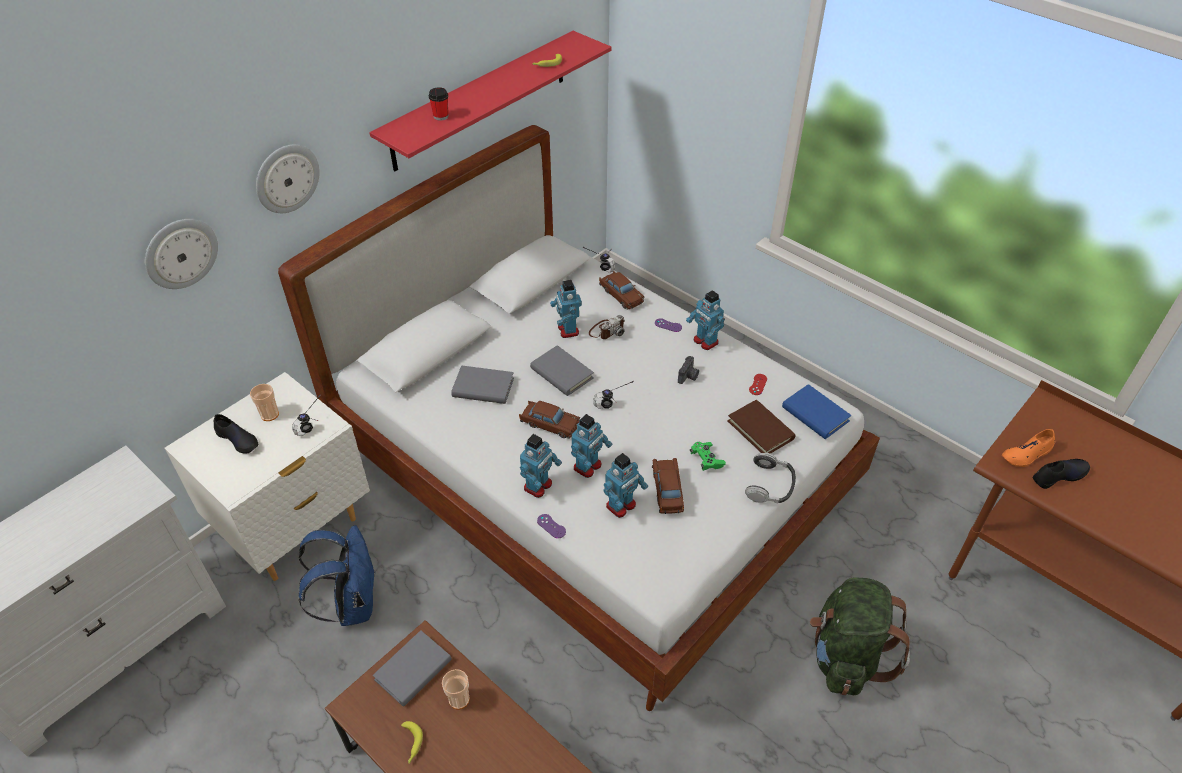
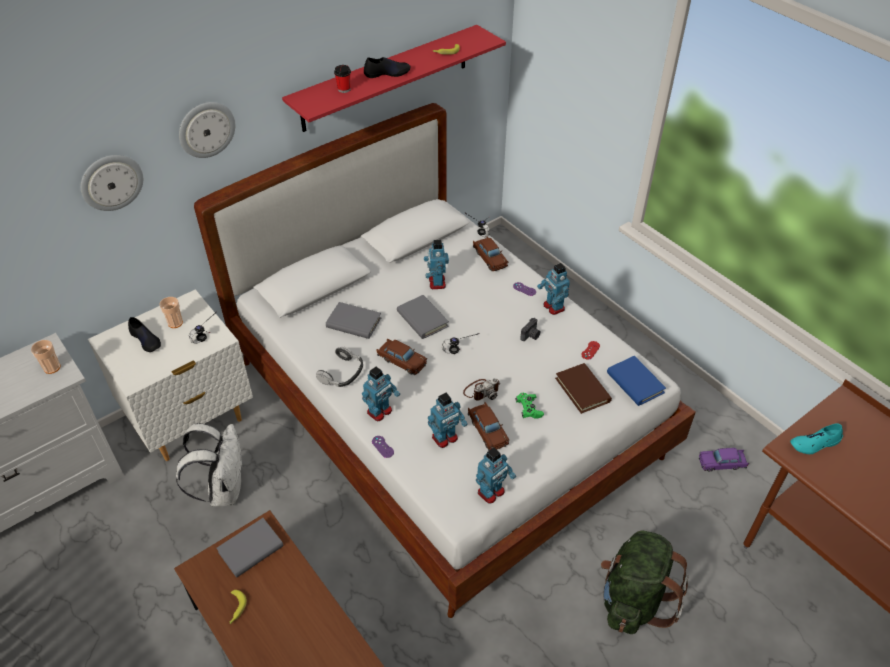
camera: 10 degrees right, 0 degrees up
(352, 604) = (224, 489): blue backpack -> white backpack
(459, 699) = (282, 579): cup -> cup (52, 367)
(588, 467) = (425, 401): toy robot -> toy robot (491, 492)
(607, 330) = (470, 287): camera -> camera (481, 391)
(667, 490) = (487, 430): brown toy car -> brown toy car turned 150 degrees clockwise
(770, 485) = (579, 439): headphones -> headphones (342, 373)
(905, 490) = (722, 463): none -> purple toy car
(1026, 454) = (814, 443): orange shoe -> turquoise shoe
(1059, 475) = (840, 466): black shoe -> black shoe (387, 73)

